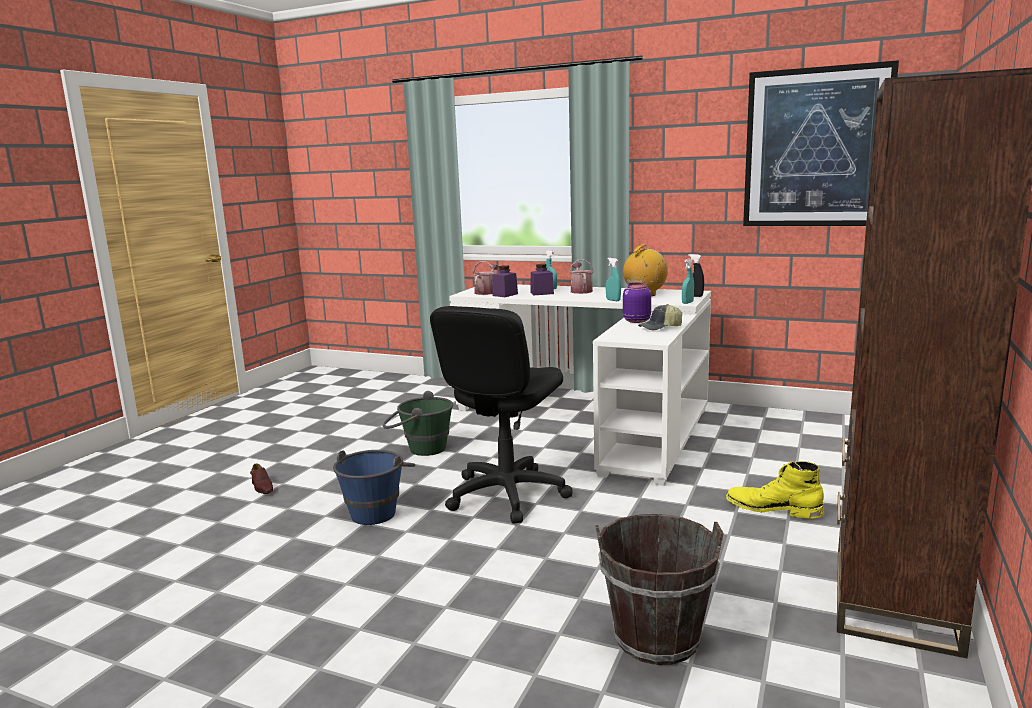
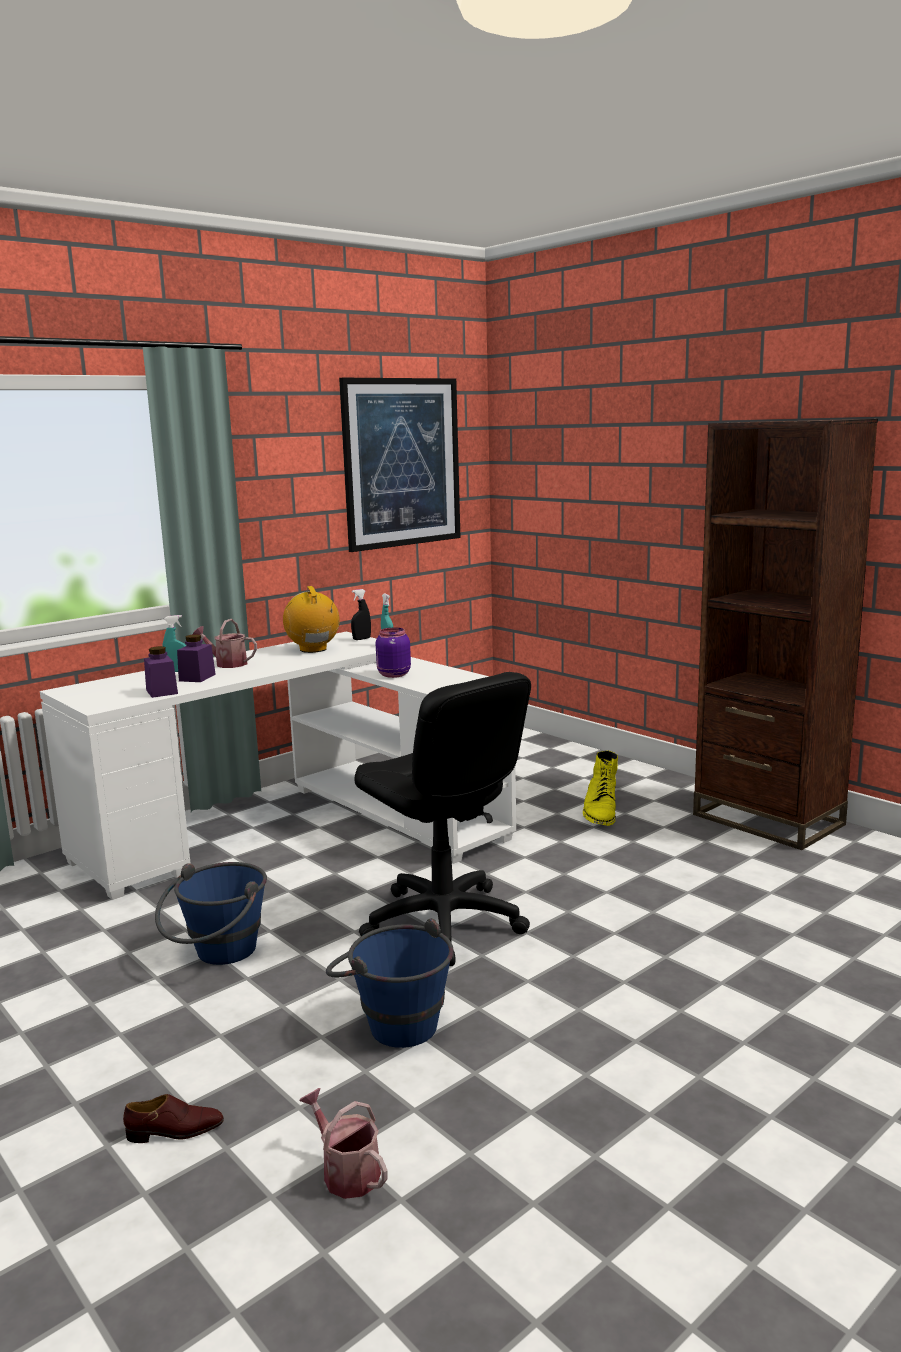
camera: 65 degrees left, 0 degrees up
(419, 449) = (218, 955): green bucket -> blue bucket
(486, 292) = (115, 697): watering can -> watering can (346, 1171)
(613, 300) = (314, 662): turquoise spray bottle -> none
(656, 638) = (785, 916): brown bucket -> none
(660, 328) = (442, 673): cap -> none
(773, 508) = (600, 812): yellow boot -> yellow boot turned 45 degrees counterclockwise

